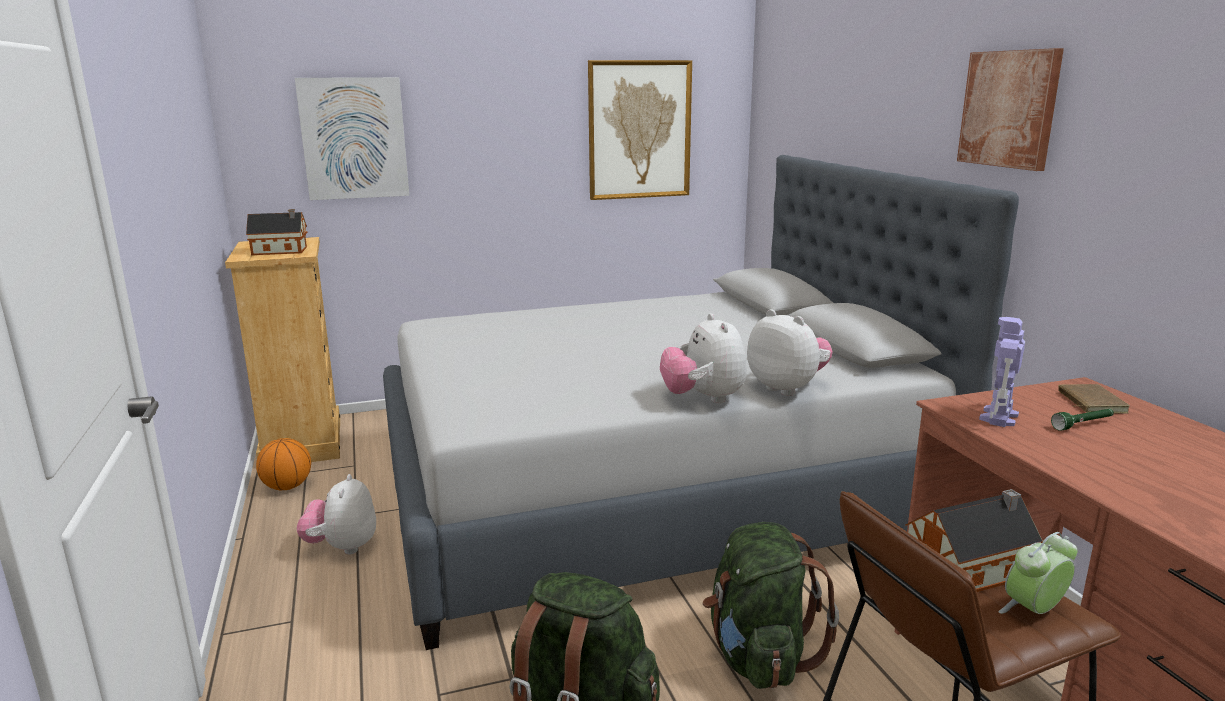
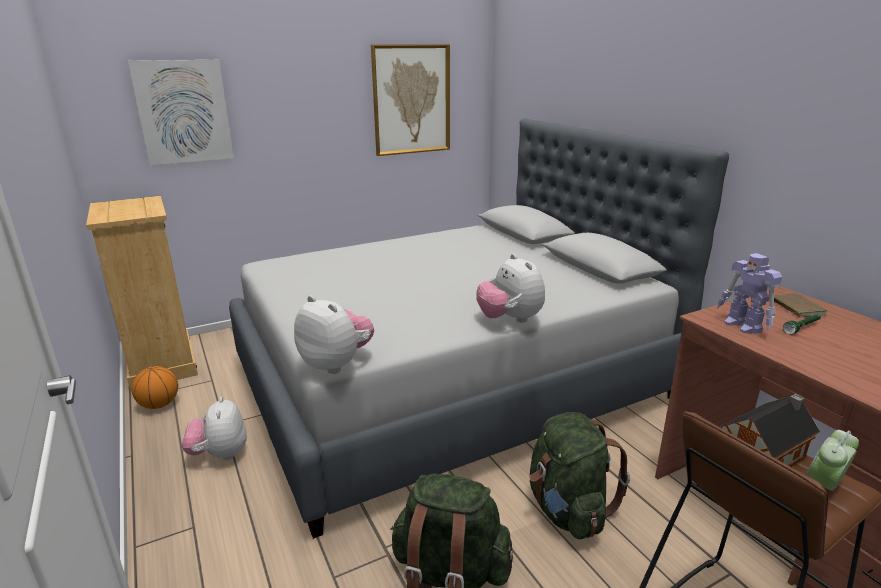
camera: 10 degrees left, 5 degrees up
(282, 251) = (133, 211): toy house -> none
(787, 388) = (567, 305): plush toy -> plush toy (336, 363)
(998, 417) = (743, 326): toy robot -> toy robot turned 45 degrees counterclockwise
(1009, 109) = (719, 87): picture -> none

